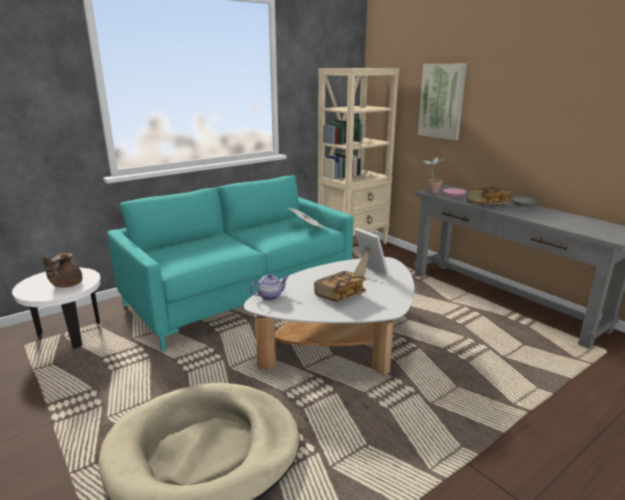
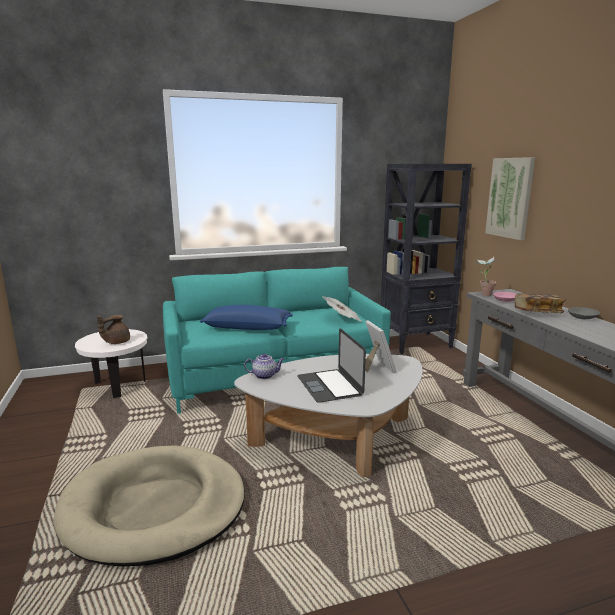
camera: 20 degrees right, 5 degrees down
(221, 249) = (248, 327): none -> blue pillow
(339, 296) = (329, 385): book -> laptop
(353, 243) = (416, 343): beige bookcase -> black bookcase

